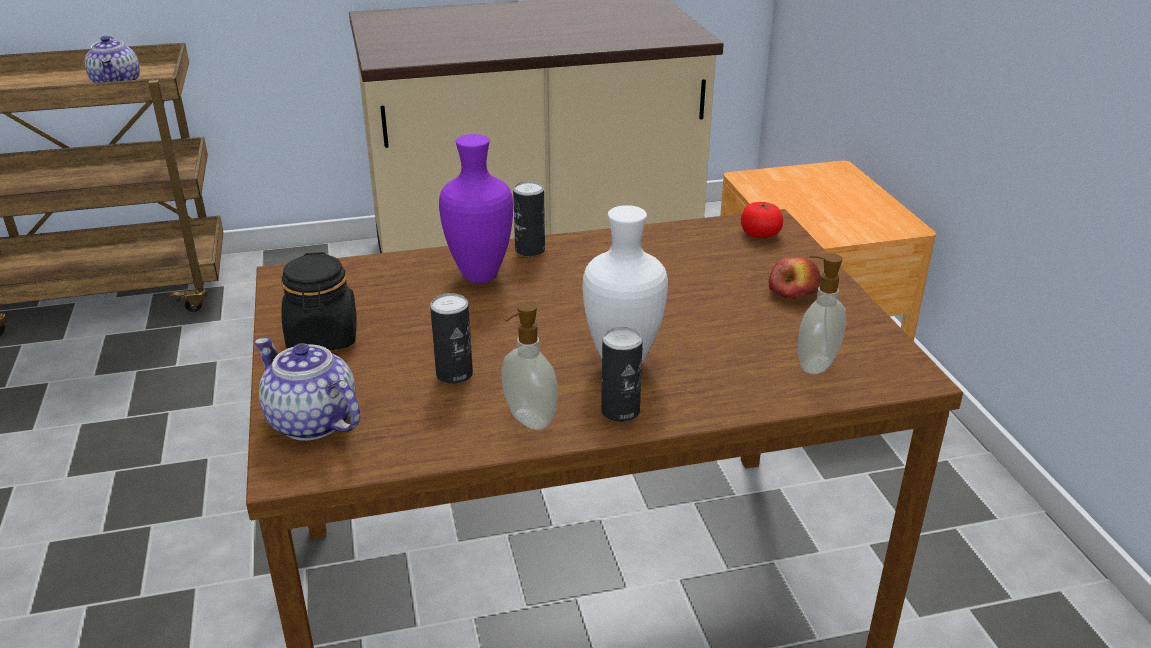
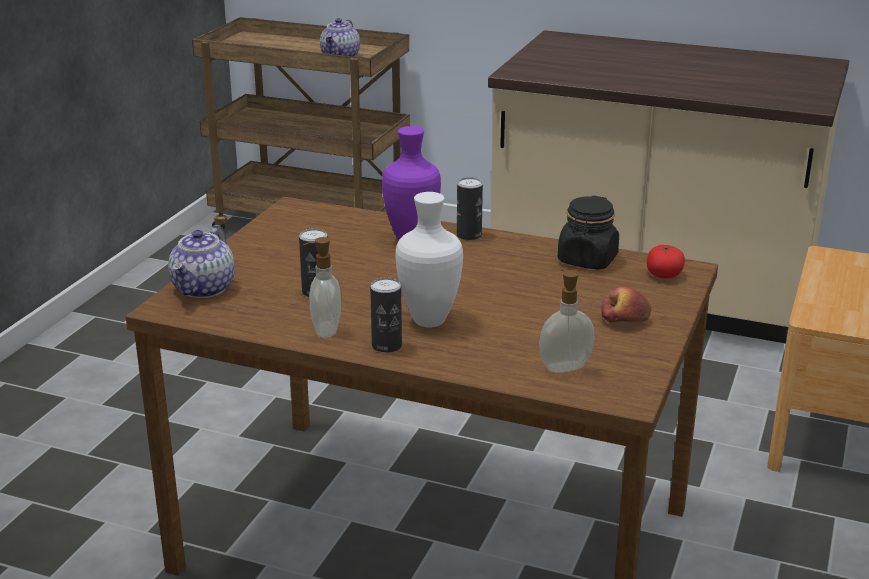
camera: 35 degrees right, 5 degrees down
(310, 421) = (204, 289): teapot -> teapot turned 150 degrees counterclockwise
(323, 337) = (268, 247): black jar -> black jar (587, 260)

